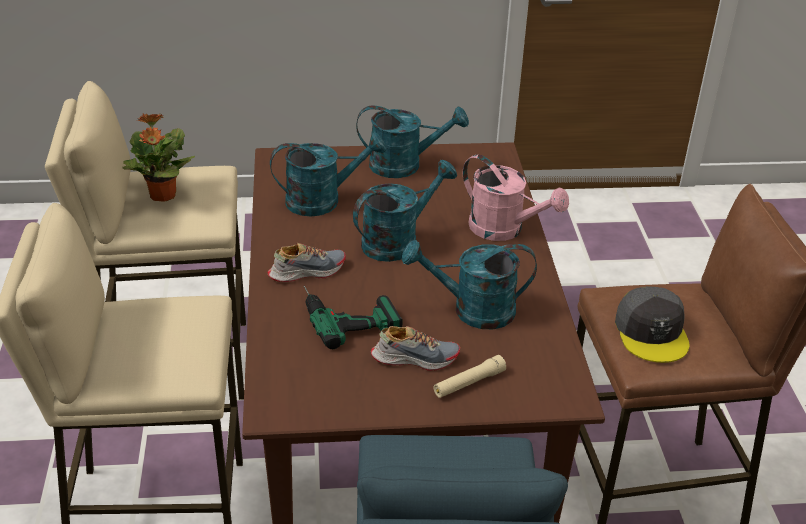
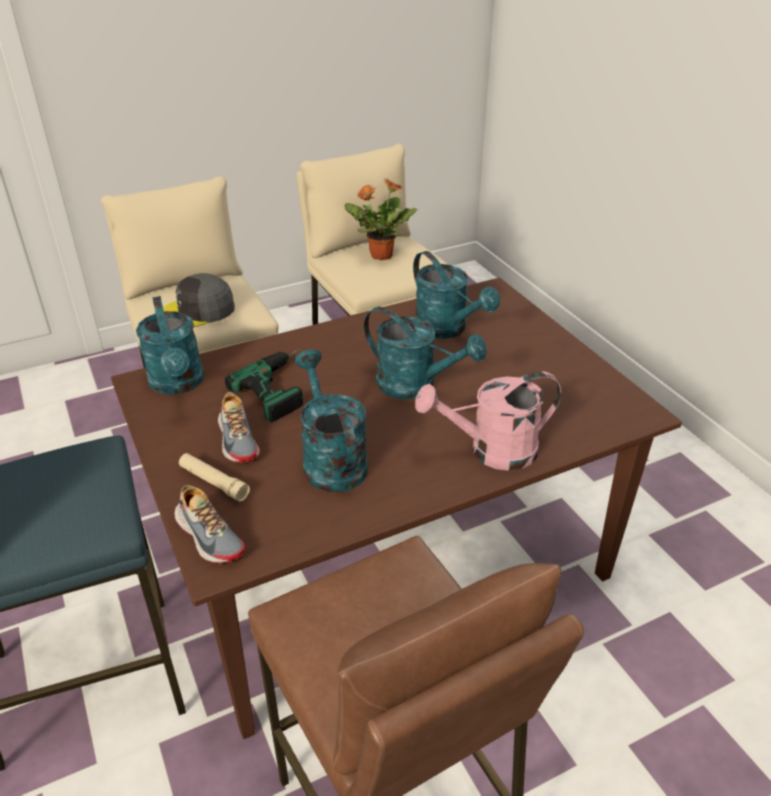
camera: 70 degrees right, 0 degrees up
(307, 271) = (333, 349): shoe -> shoe (210, 535)
(405, 165) = (552, 358): turquoise watering can -> turquoise watering can (178, 384)
(504, 230) = (491, 451): pink watering can -> pink watering can turned 60 degrees clockwise
(652, 332) = (354, 612): grey cap -> grey cap (198, 311)

